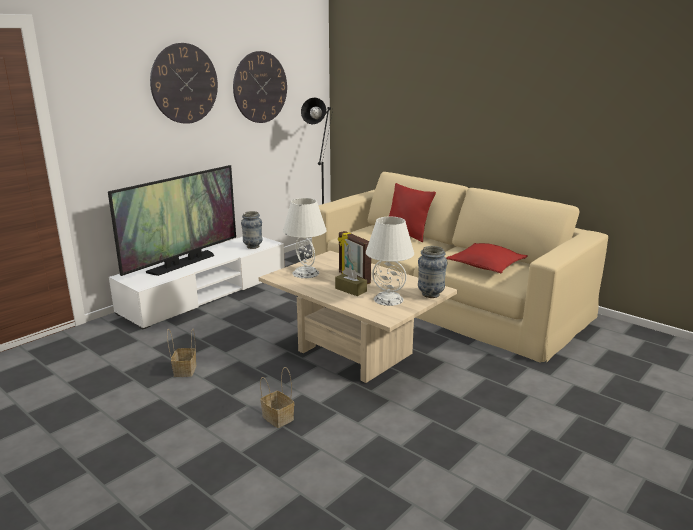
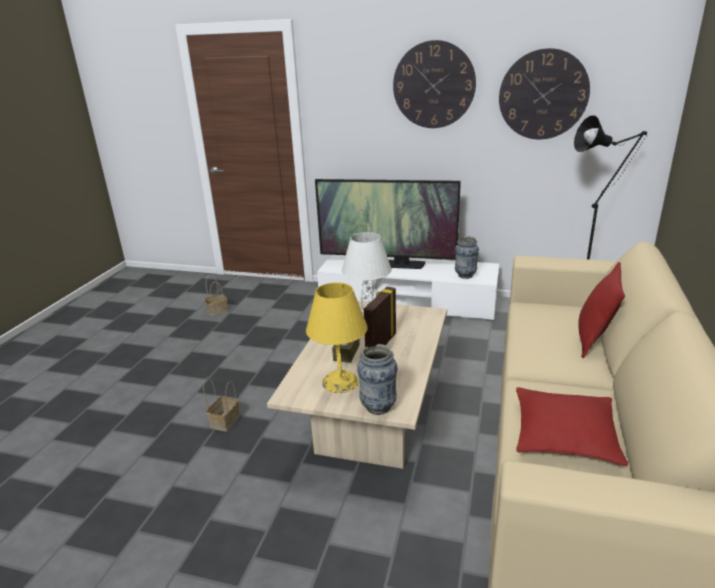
camera: 65 degrees right, 5 degrees up
(184, 370) = (273, 348): basket -> basket (218, 311)
(388, 299) = (339, 382): white table lamp -> yellow table lamp

